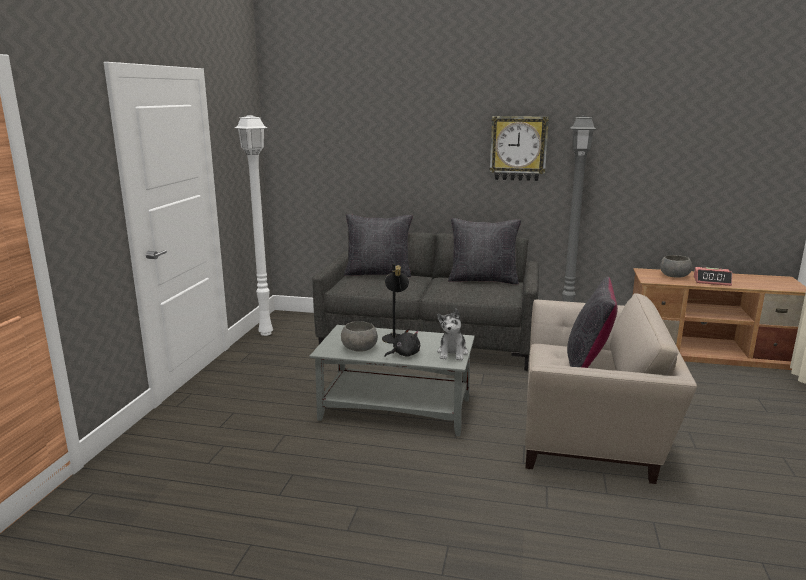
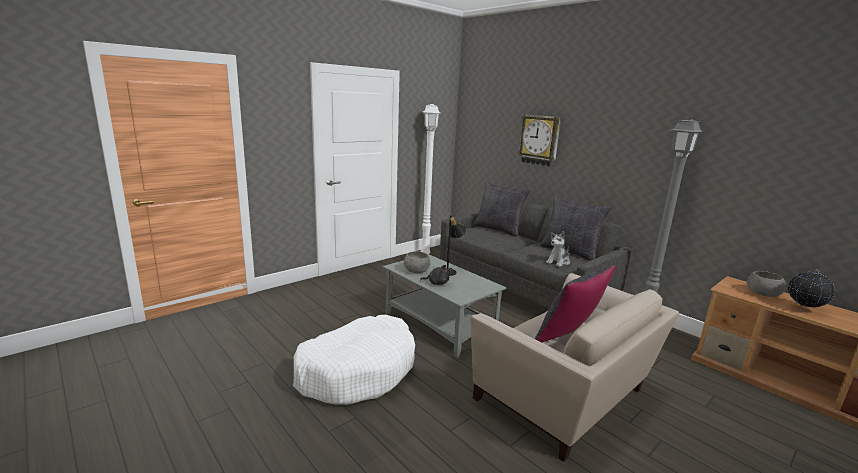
camera: 35 degrees right, 0 degrees up
(379, 498) = (357, 370): none -> white dog bed
(452, 353) = (470, 293): plush toy -> plush toy (558, 262)
(518, 148) = (629, 145): wall clock -> wall clock (539, 140)
(712, 281) = (804, 310): alarm clock -> globe

